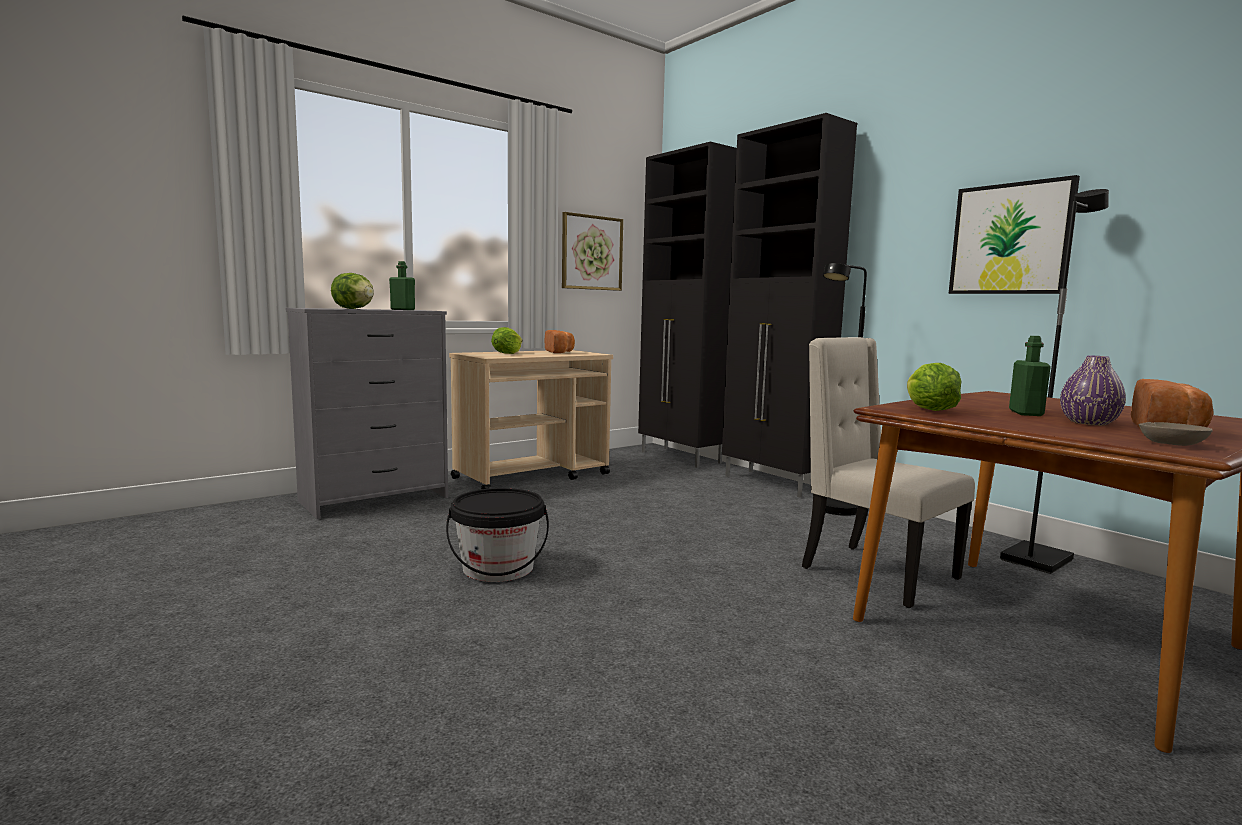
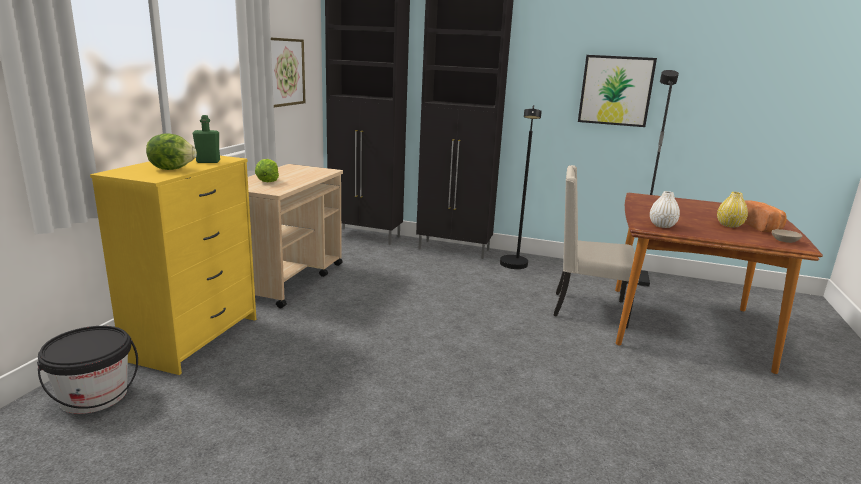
camera: 35 degrees left, 10 degrees up
(374, 499) = (194, 338): grey dresser -> yellow dresser
(498, 568) = (399, 374): black bucket -> black bucket (94, 396)
(560, 352) = (297, 171): bread -> none
(929, 410) = (662, 225): lettuce -> white vase
(1025, 413) = (694, 219): green bottle -> none
(1089, 423) = (729, 225): purple vase -> yellow vase

